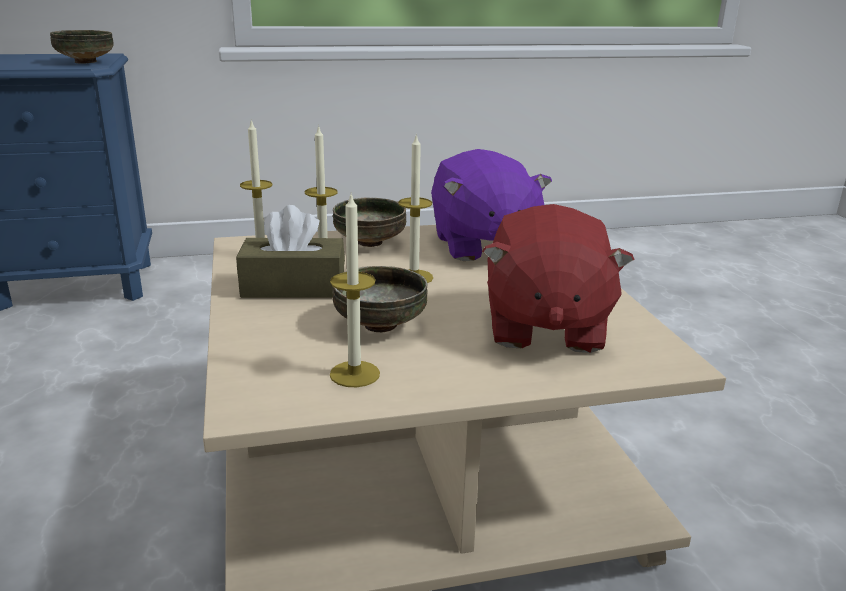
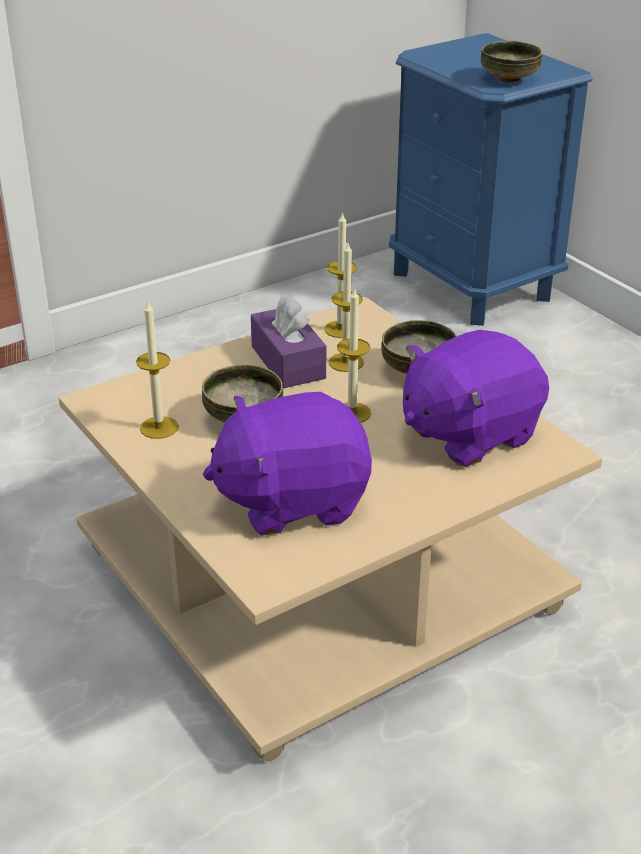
camera: 70 degrees right, 10 degrees up
(293, 287) = (288, 362): brown tissue box -> purple tissue box
(544, 327) = (292, 500): red plush toy -> purple plush toy

